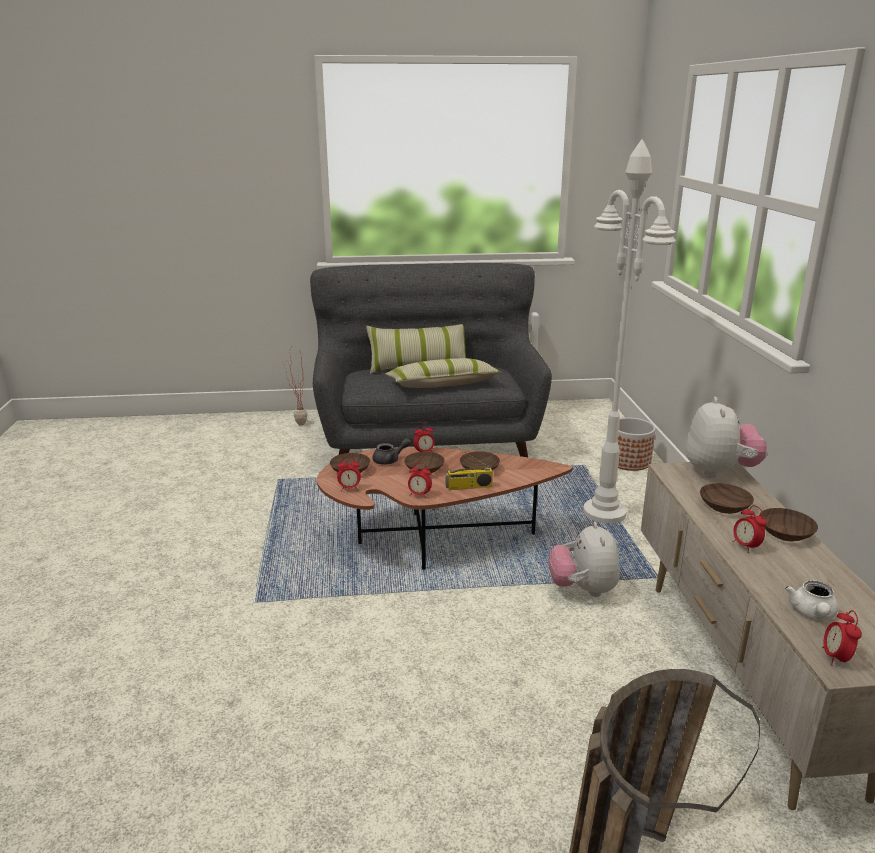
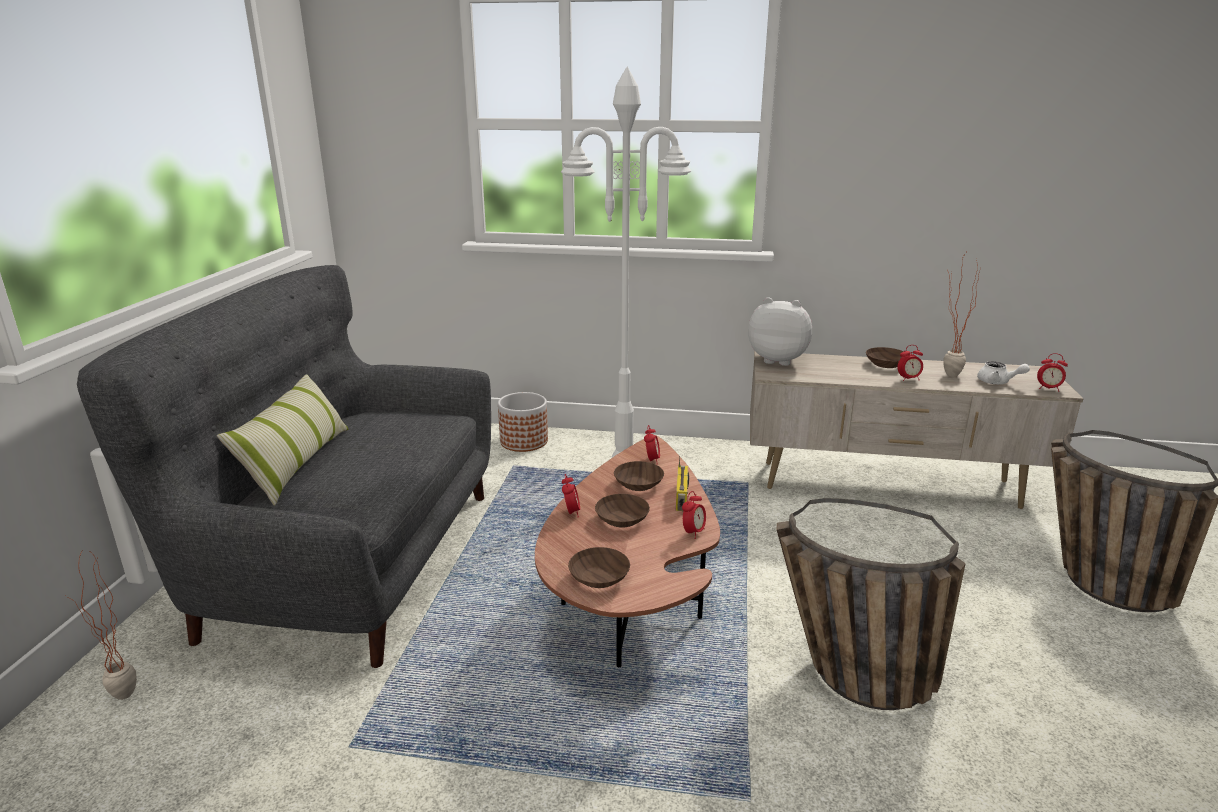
camera: 75 degrees left, 0 degrees up
(349, 488) = (657, 584): alarm clock -> alarm clock (652, 460)
(379, 641) = (845, 677): none -> basket
(390, 460) = (581, 541): grey teapot -> none
(442, 385) = (400, 454): pillow -> none
(583, 589) = (760, 523): plush toy -> none
(725, 507) = (843, 371): brown bowl -> none
(796, 573) = (944, 374): none -> potted plant

